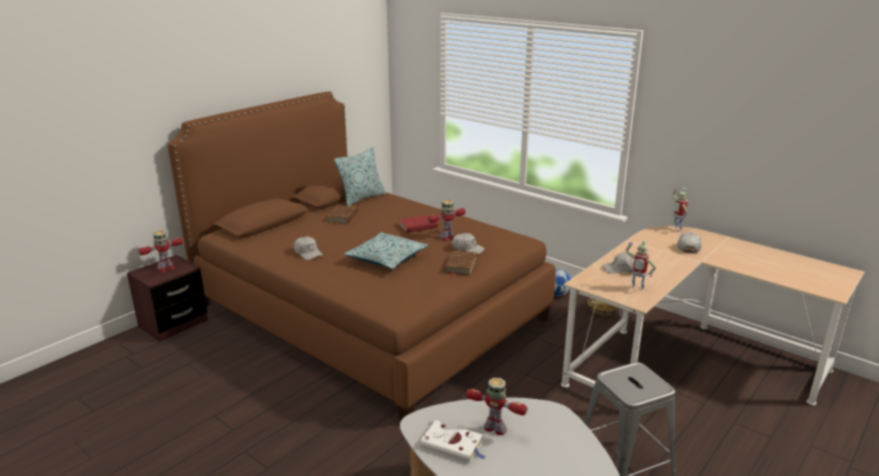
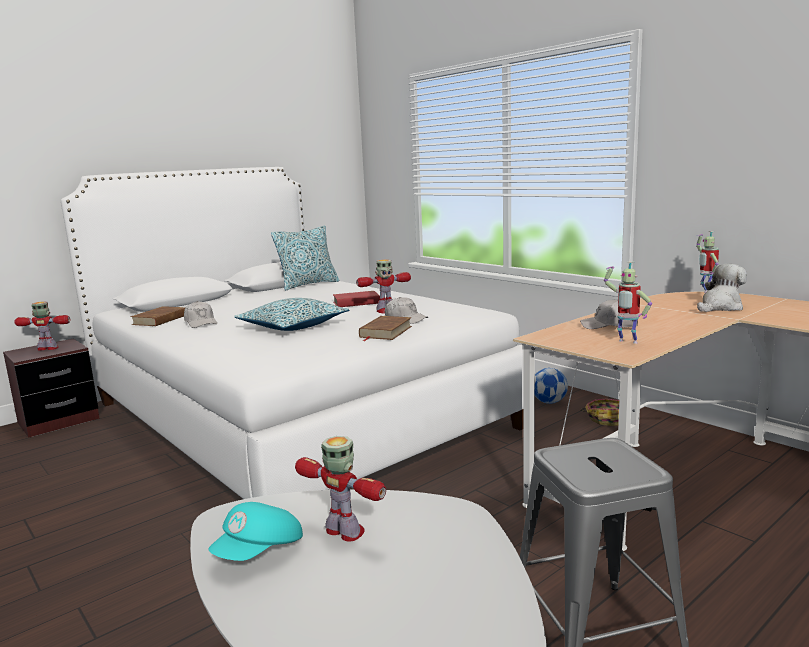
camera: 10 degrees right, 10 degrees down
(165, 268) = (48, 348): toy robot -> toy robot turned 150 degrees counterclockwise
(342, 217) = (272, 297): brown book -> brown book (160, 320)
(368, 311) = (294, 414): brown bed -> white bed
(453, 445) = (260, 552): white book -> turquoise cap
(688, 247) = (720, 307): white cap -> plush toy

